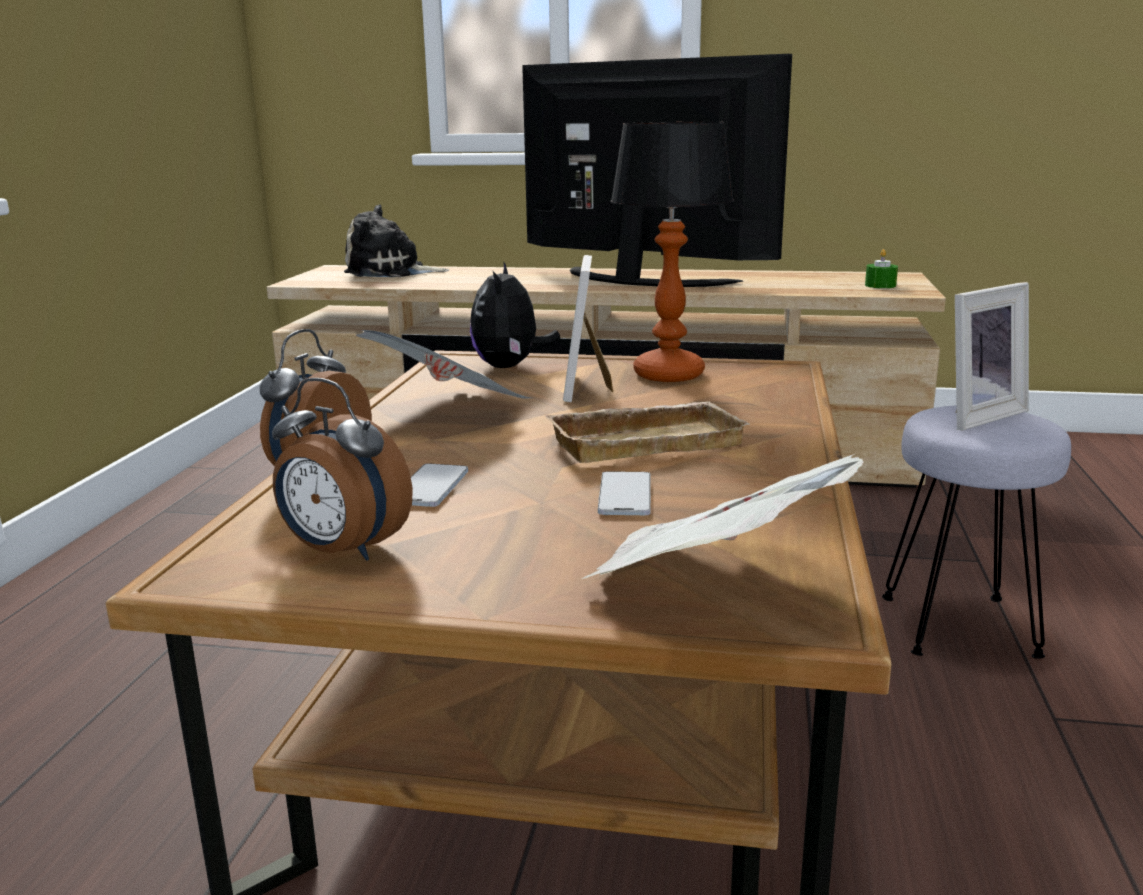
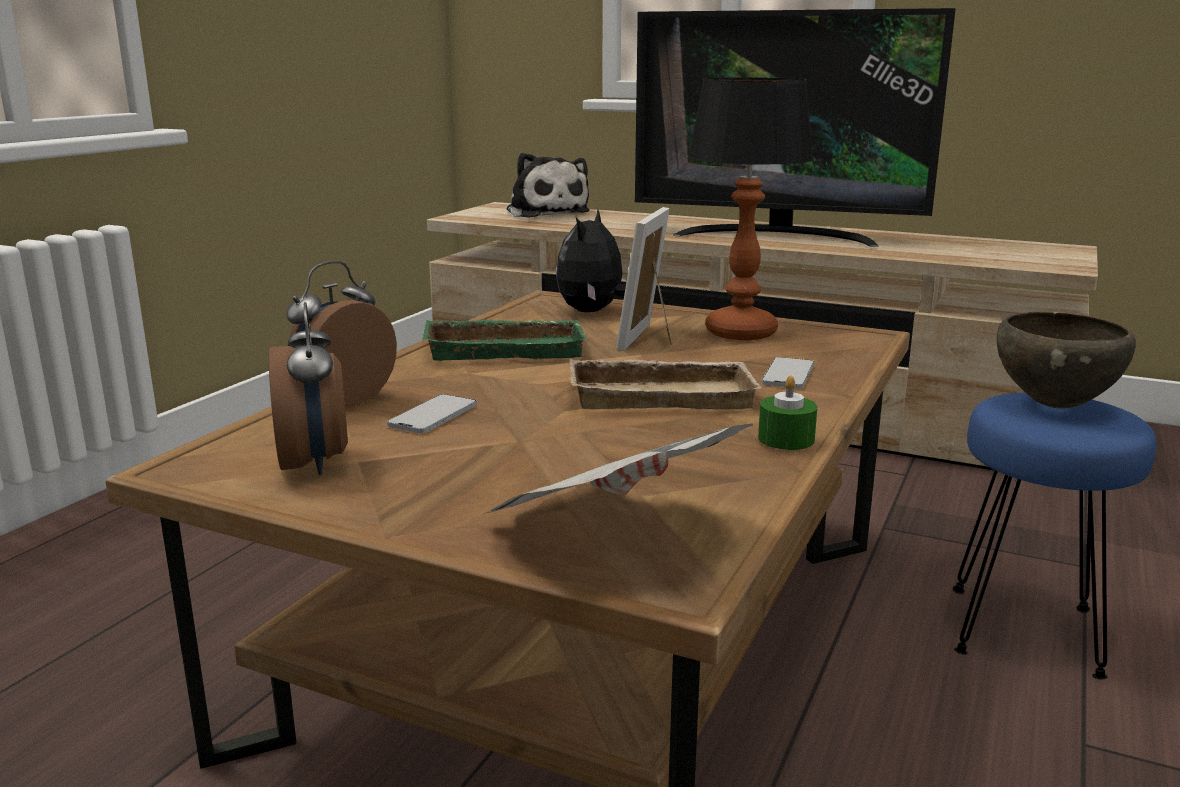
camera: 15 degrees right, 0 degrees up
(342, 551) = (315, 463): alarm clock -> alarm clock turned 150 degrees counterclockwise
(390, 272) = (546, 212): plush toy -> plush toy turned 135 degrees counterclockwise
(451, 411) = (506, 349): newspaper -> green tray
(625, 496) = (600, 444): phone -> phone (788, 375)
(638, 280) = (777, 235): television -> television turned 150 degrees clockwise
(880, 285) = (1034, 257): green candle -> green candle (786, 439)
(961, 626) = (1027, 631): grey stool -> blue stool
(975, 416) = (1054, 405): picture frame -> brown bowl

